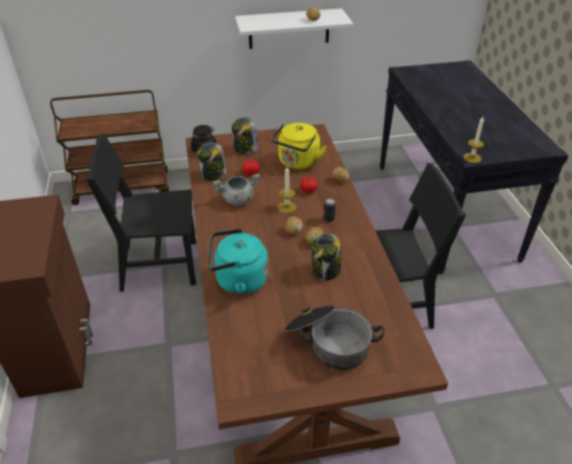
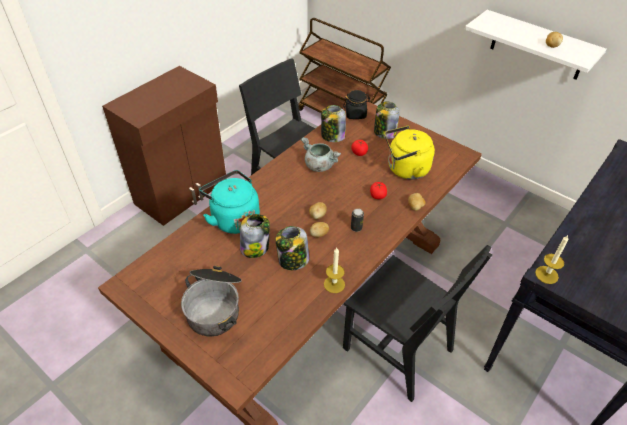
camera: 50 degrees right, 5 degrees up
(287, 207) = (342, 196): candle -> candle (334, 284)
(288, 284) = (255, 247): none -> jar

